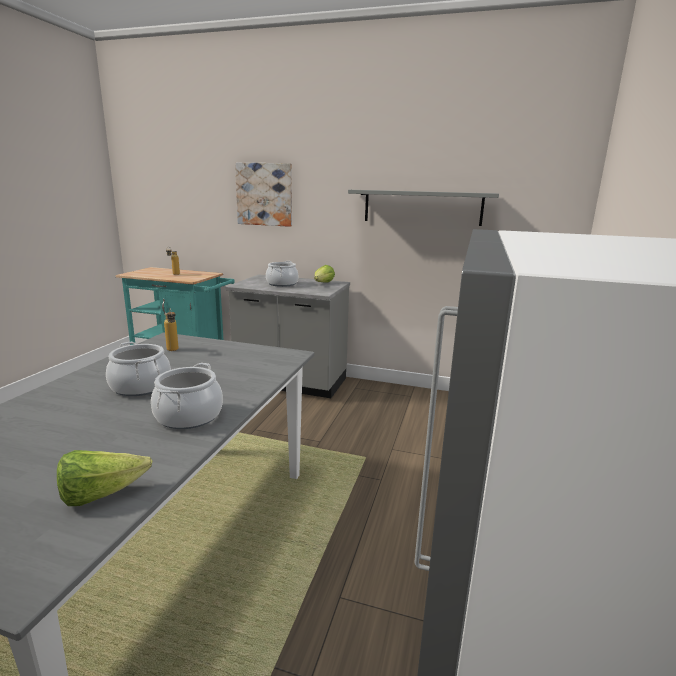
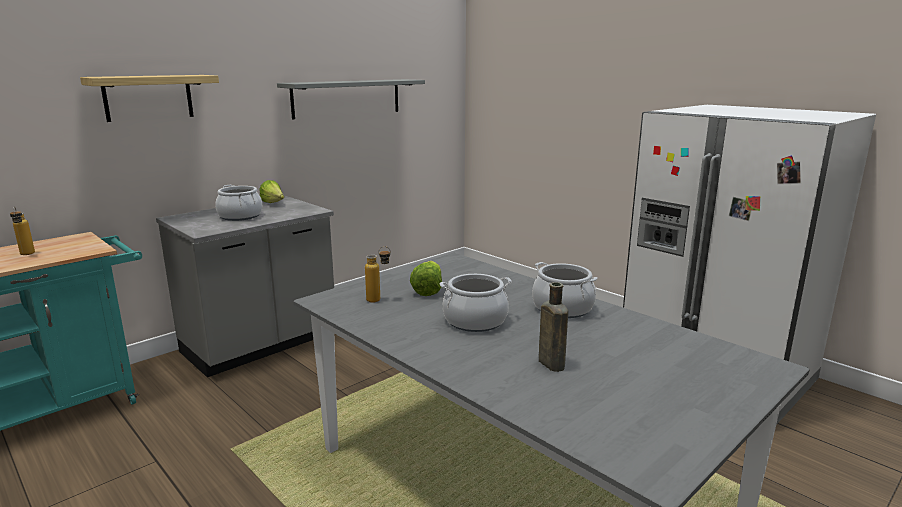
camera: 60 degrees left, 0 degrees up
(47, 429) = (550, 363): none -> brown bottle
(101, 494) = (677, 343): lettuce -> lettuce (427, 290)
(264, 194) = (148, 97): picture -> shelf

